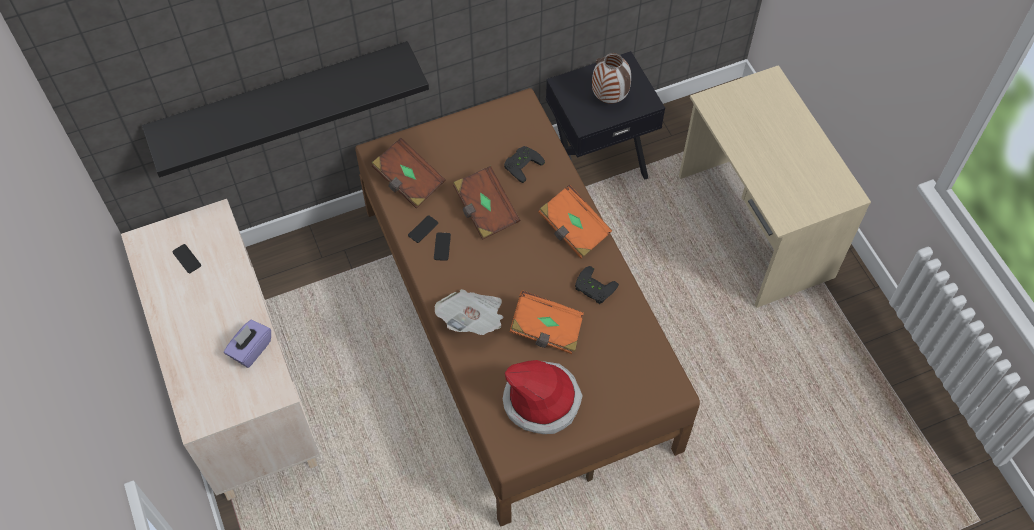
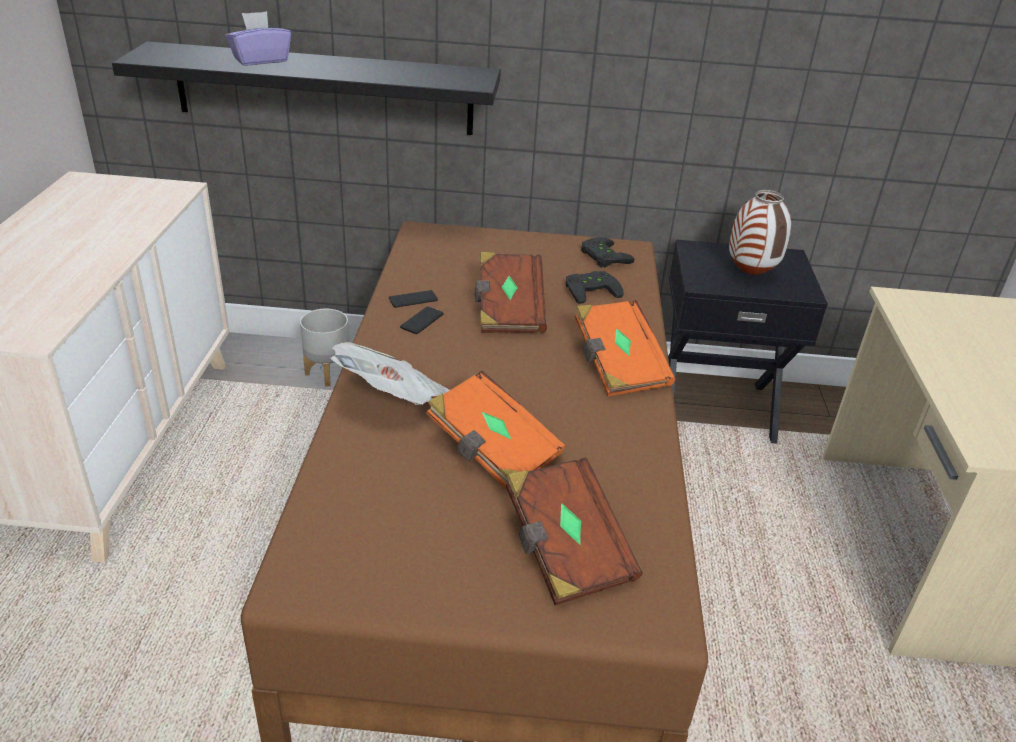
camera: 25 degrees right, 25 degrees down
(186, 259) = (104, 204): phone -> none
(250, 349) = (62, 289): purple tissue box -> purple tissue box (260, 60)
(329, 256) = (328, 372): none -> grey planter
(408, 181) = (435, 260): brown book -> brown book (566, 550)
(541, 400) = (412, 531): hat -> none
(593, 289) = (603, 433): black game controller -> black game controller (602, 257)

